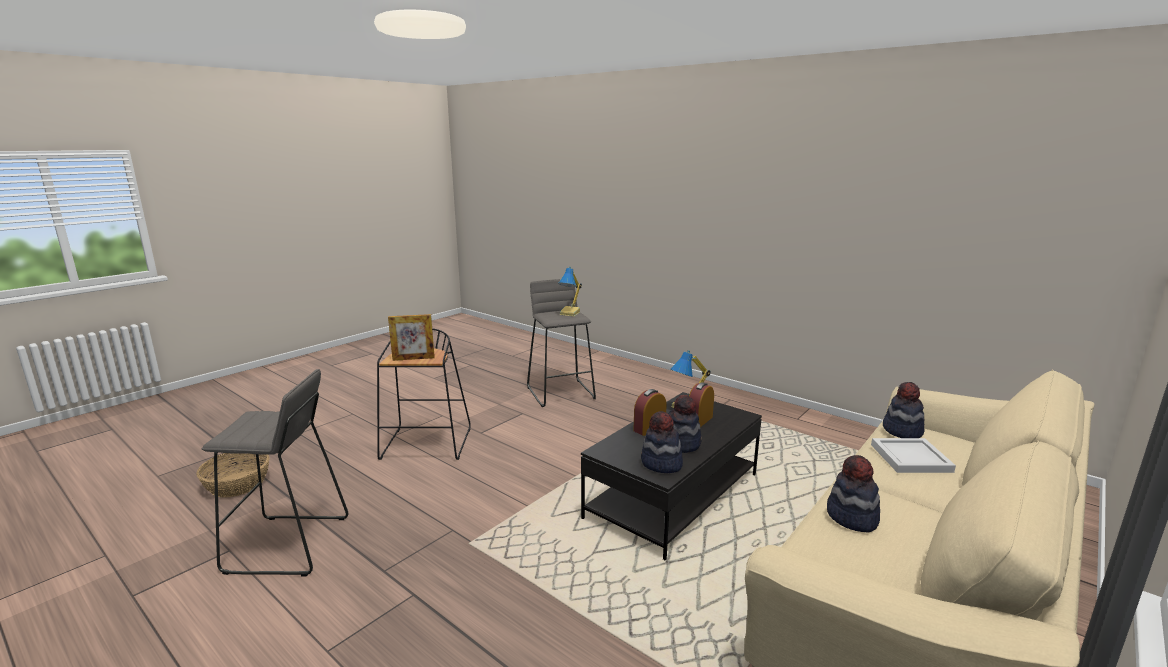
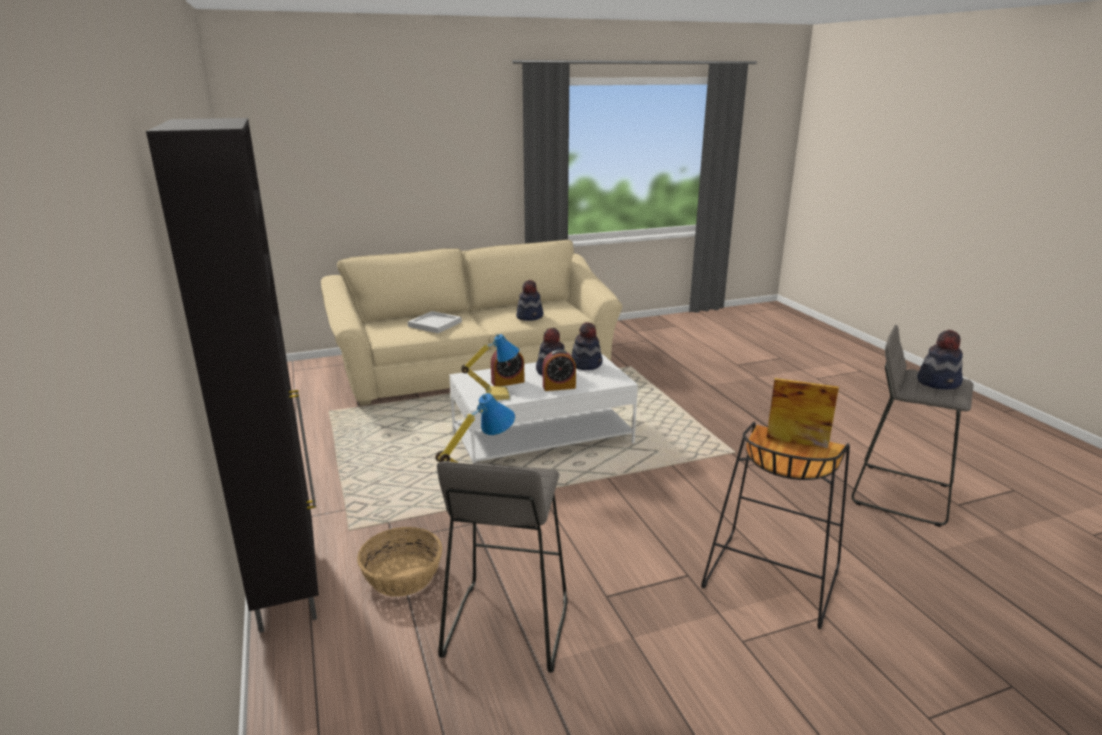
camera: 150 degrees left, 5 degrees up
(237, 484) = (1027, 590): basket -> basket (402, 576)
(673, 496) = (542, 438): black coffee table -> white coffee table
(680, 380) = (288, 583): none -> black cabinet
(902, 431) = (396, 334): hat -> hat (939, 382)

